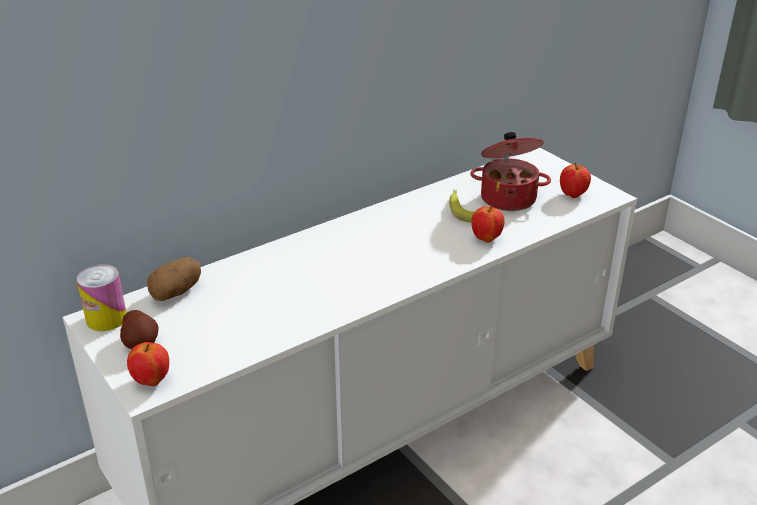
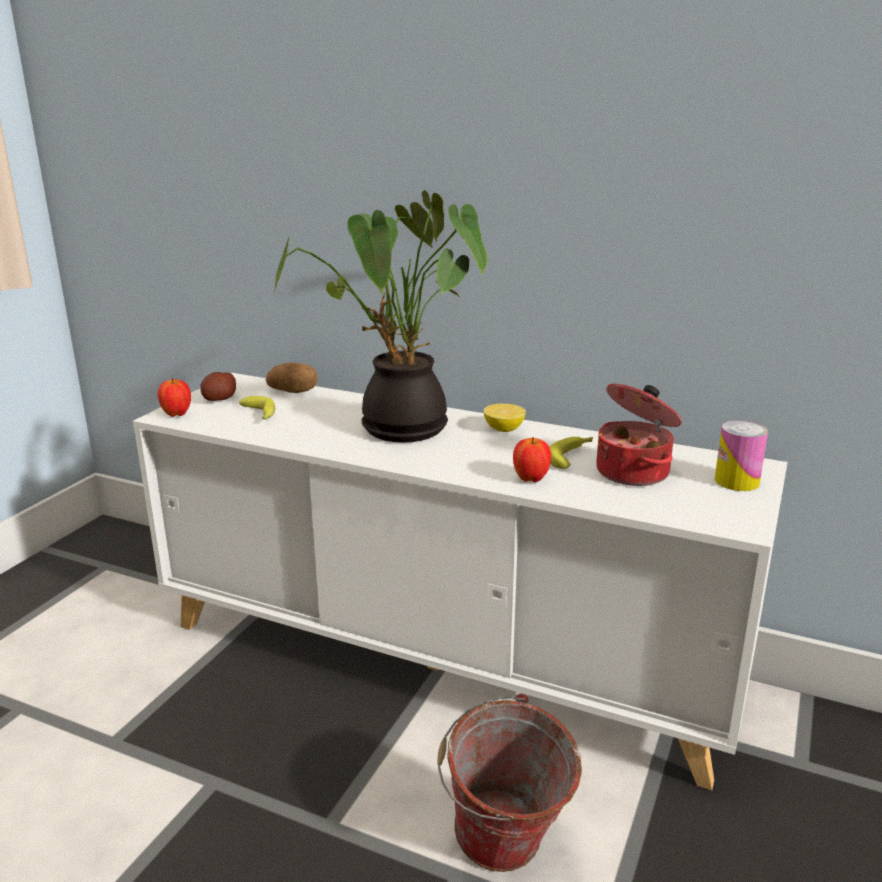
camera: 60 degrees right, 10 degrees down
(106, 318) = (240, 383): can -> can (736, 481)
(217, 328) = (259, 415): none -> banana
(337, 264) = (397, 429): none -> potted plant
(387, 218) = (503, 429): none -> lemon
(573, 195) = (703, 504): apple -> none
(597, 482) = (504, 855): none -> bucket

